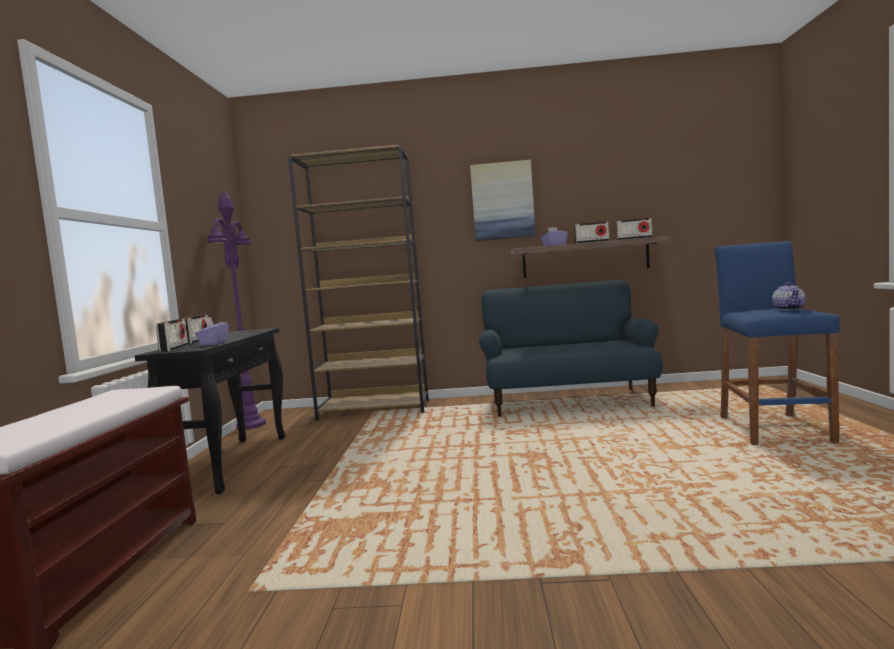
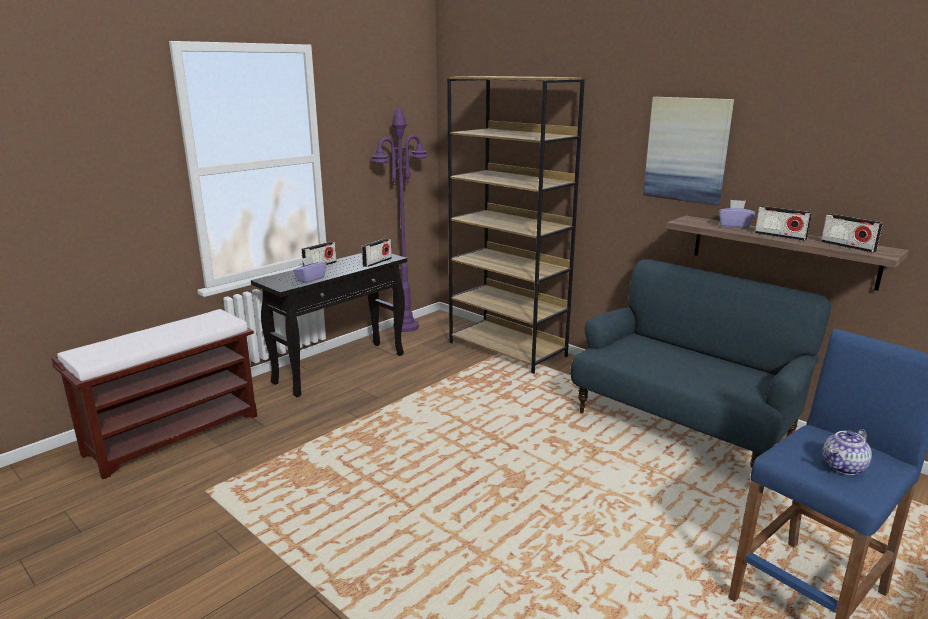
camera: 40 degrees right, 15 degrees up
(174, 348) = (281, 278): radio -> radio (377, 262)

